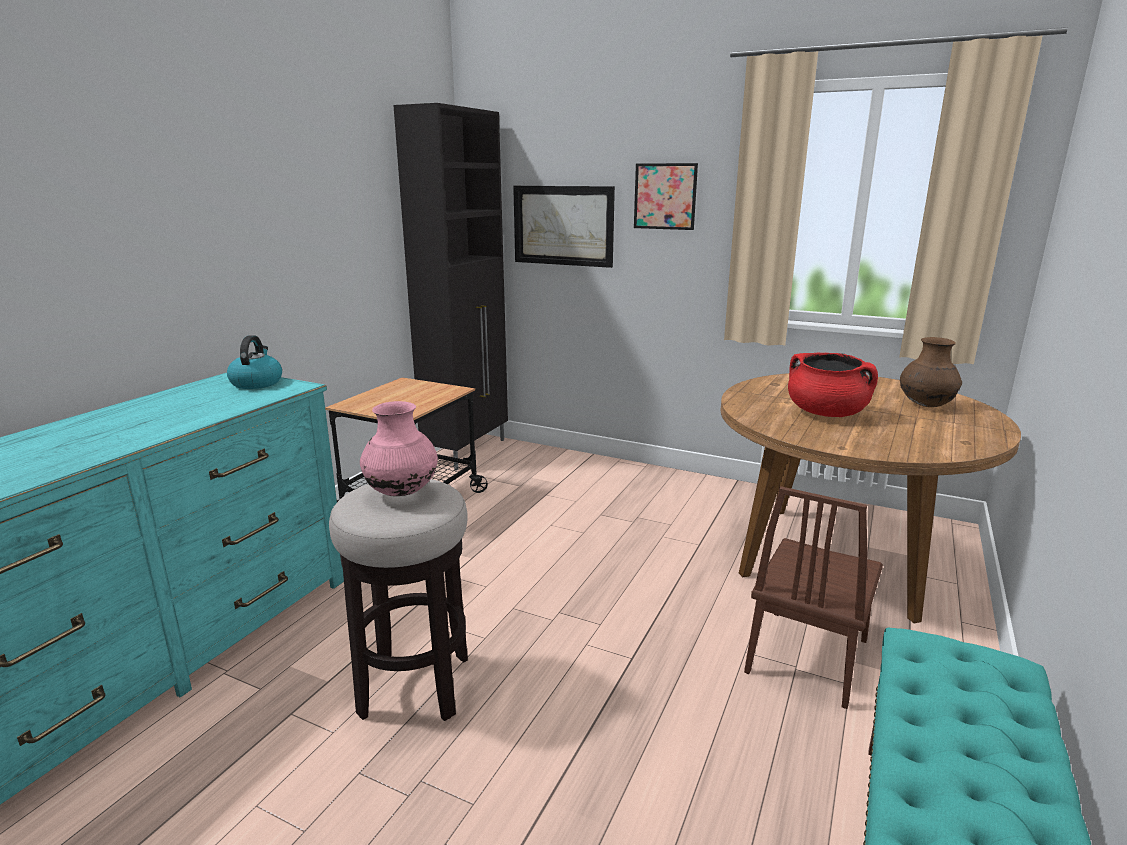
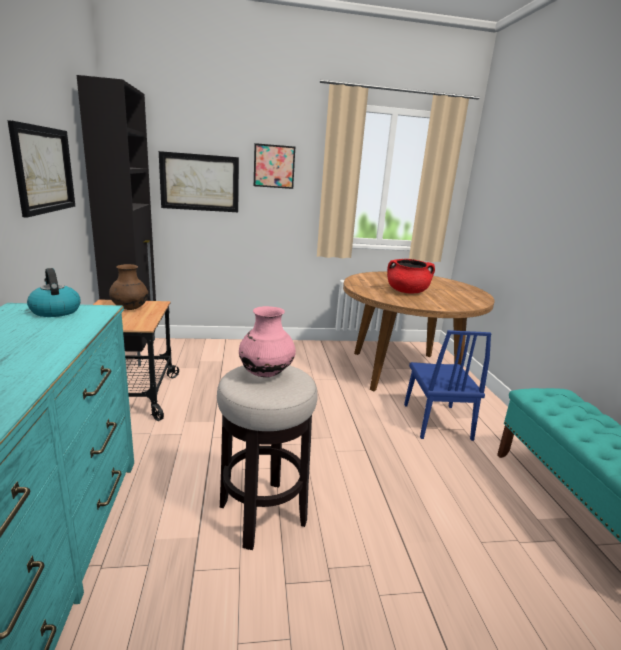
camera: 35 degrees left, 0 degrees up
(324, 223) = (44, 169): none -> picture
(807, 655) = (436, 421): brown chair -> blue chair
(925, 405) = (437, 283): brown vase -> brown vase (130, 308)

